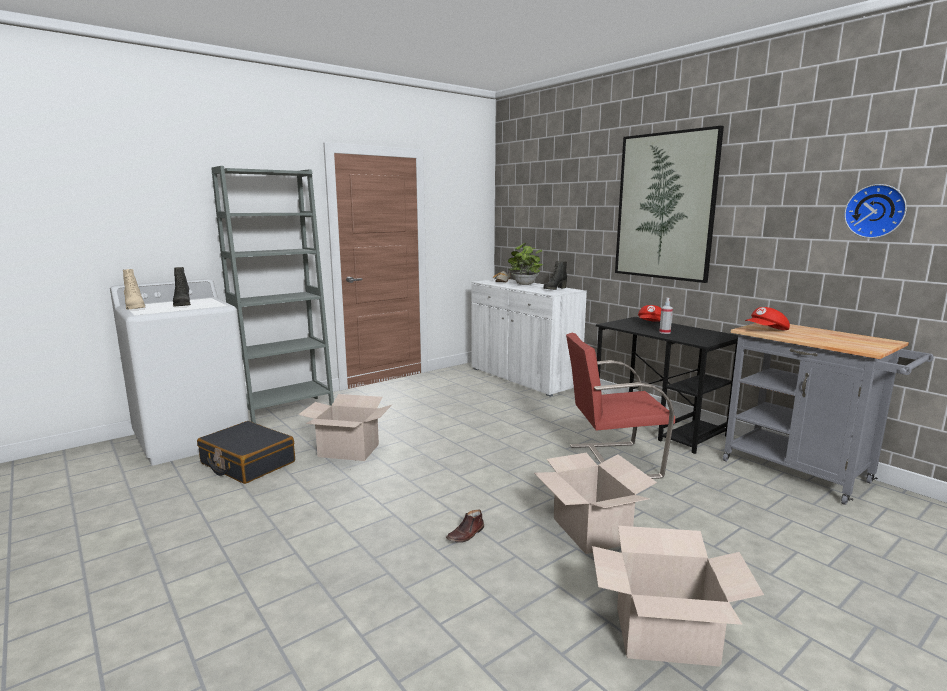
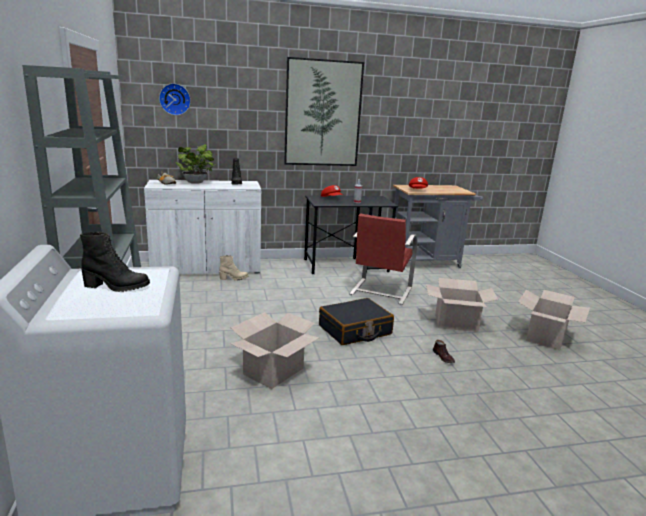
camera: 65 degrees left, 5 degrees up
(134, 308) = (84, 314): beige boot -> beige boot (234, 278)
(247, 463) = (245, 432): black suitcase -> black suitcase (355, 330)
(875, 211) = (441, 121): wall clock -> wall clock (175, 99)

